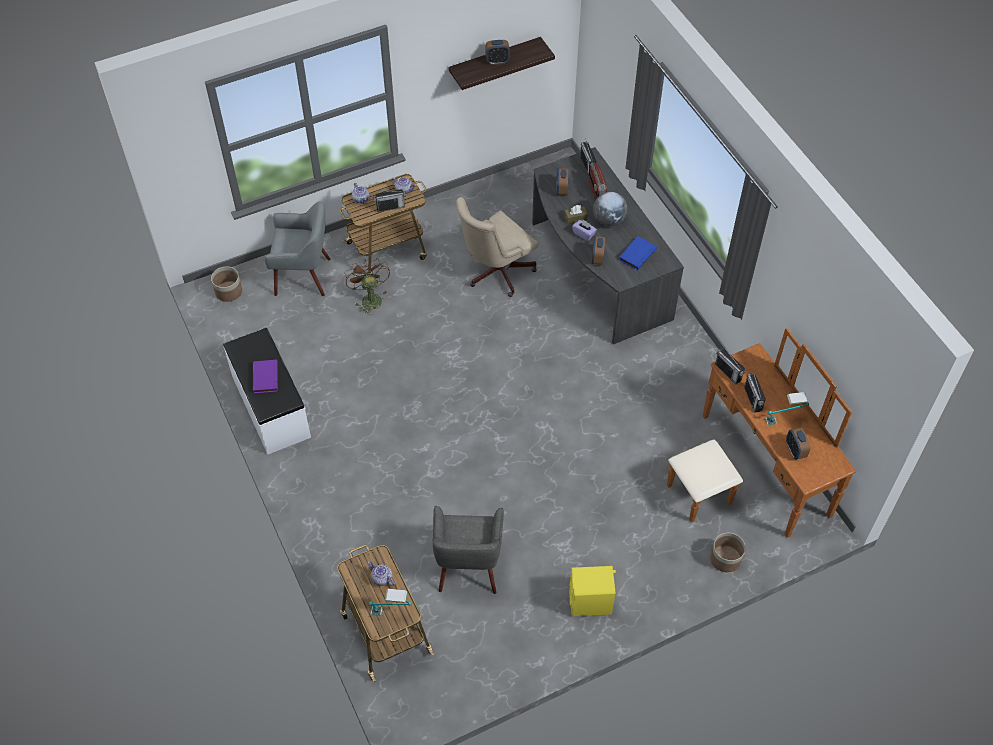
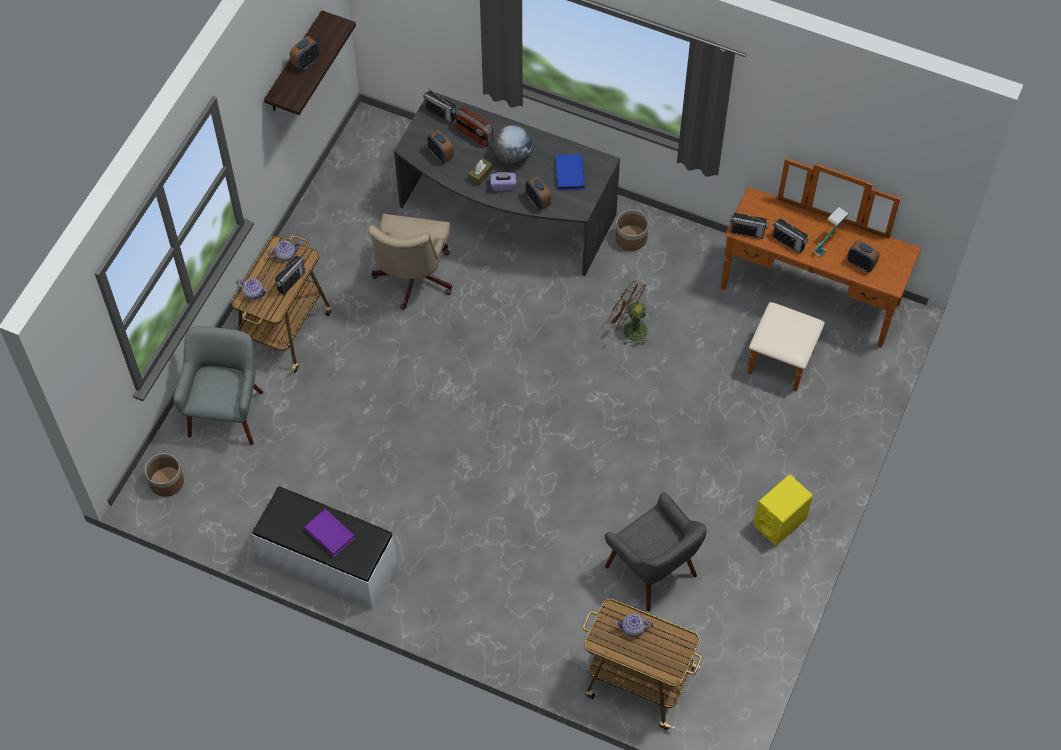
camera: 40 degrees left, 5 degrees up
(303, 276) = (227, 413): grey armchair -> grey armchair turned 45 degrees counterclockwise
(369, 298) = (316, 389): brown fan -> brown fan (629, 328)
(392, 612) = (670, 650): table lamp -> none
(725, 558) = (850, 402): planter -> planter (630, 238)

